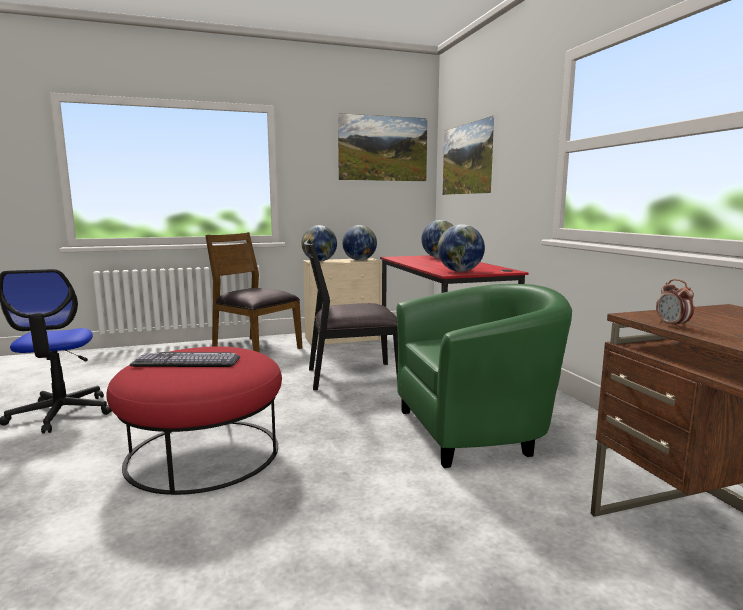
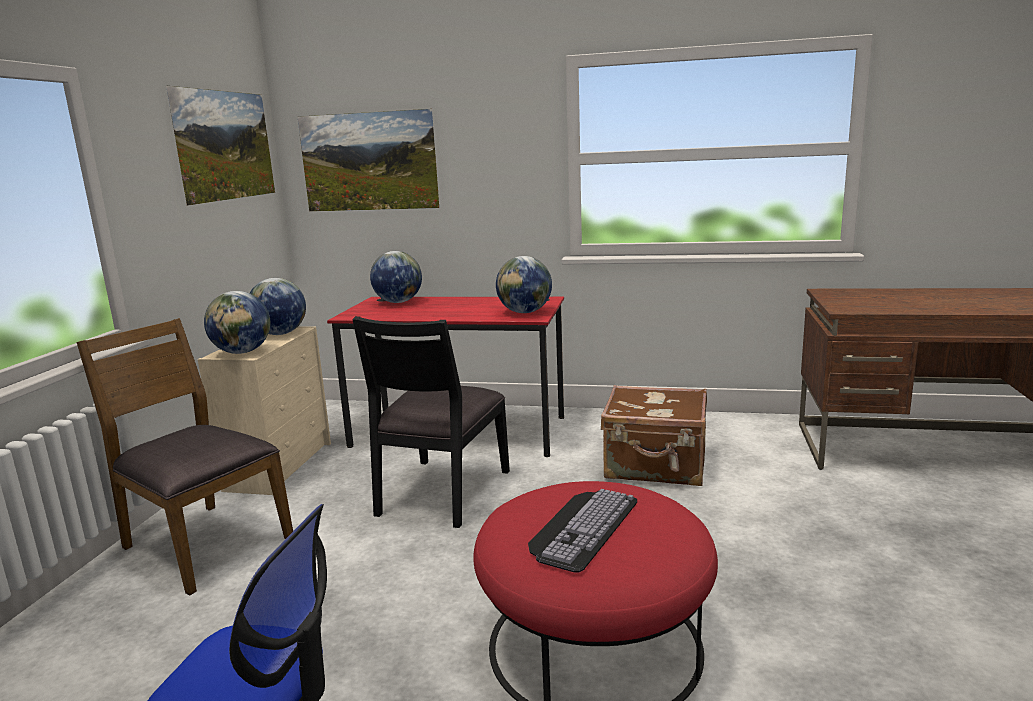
camera: 60 degrees left, 5 degrees up
(255, 348) = (204, 544): brown chair -> brown chair turned 60 degrees clockwise
(476, 430) = (656, 466): green armchair -> brown suitcase
(672, 326) = (878, 311): alarm clock -> none

